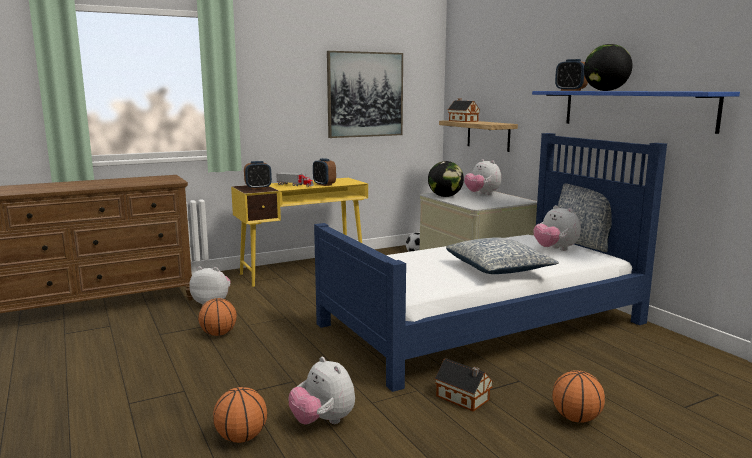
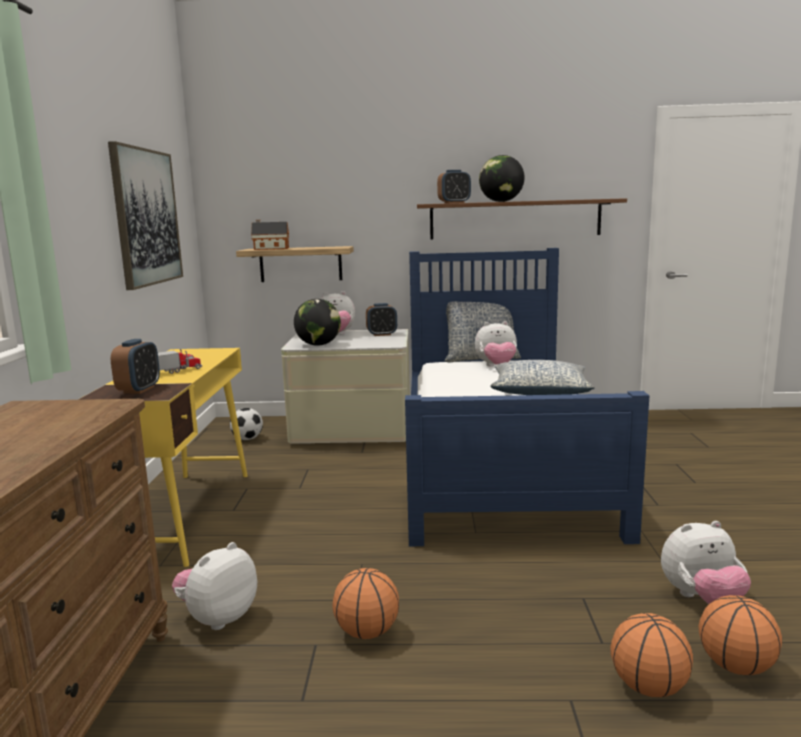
camera: 60 degrees left, 0 degrees up
(324, 184) = (201, 361): alarm clock -> alarm clock (382, 334)
(464, 399) = (669, 514): toy house -> none
(576, 418) = (719, 483): basketball -> basketball (648, 687)
(635, 109) = (515, 219): blue shelf -> brown shelf

